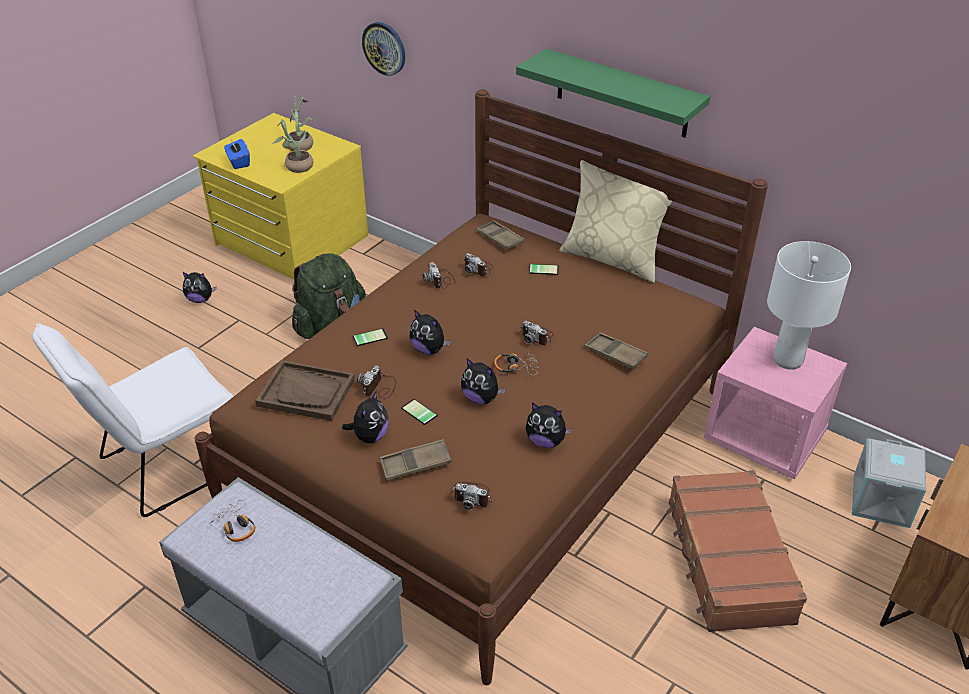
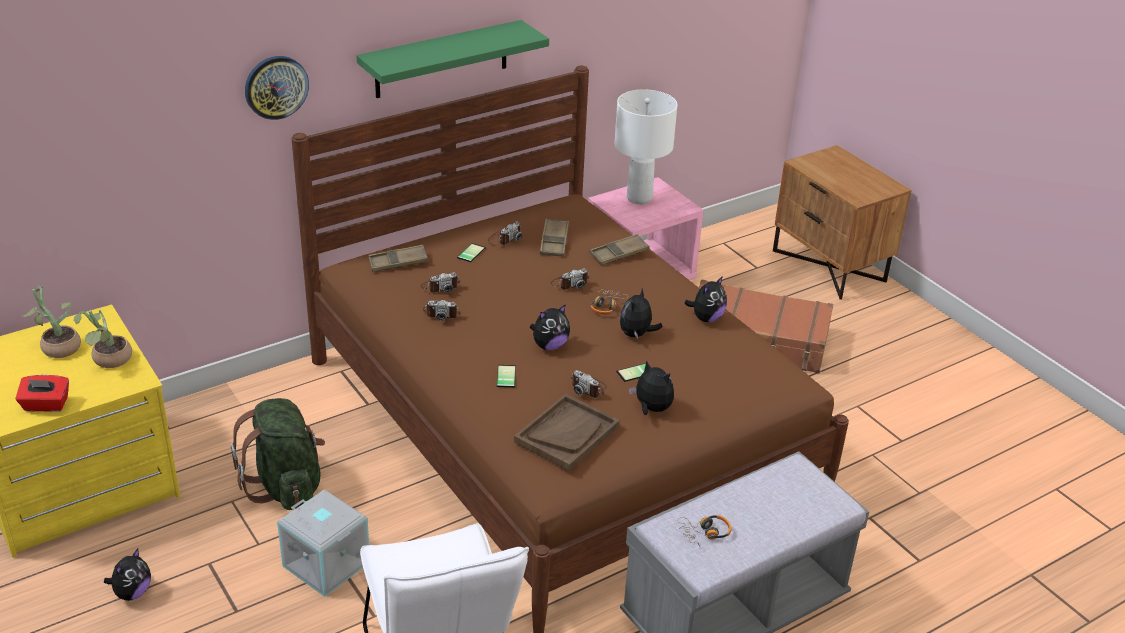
camera: 70 degrees left, 5 degrees down
(238, 162) = (45, 405): blue tissue box -> red tissue box
(384, 48) = (137, 160): wall clock -> wall clock (276, 87)
(415, 464) = (702, 391): brown tray -> brown tray (554, 241)
(472, 496) = (754, 371): camera -> camera (505, 238)
(481, 398) = (636, 334): plush toy -> plush toy turned 150 degrees clockwise
(613, 258) = (478, 215): beige pillow -> none
(882, 502) = (733, 253): grey storage box -> grey storage box (328, 563)

